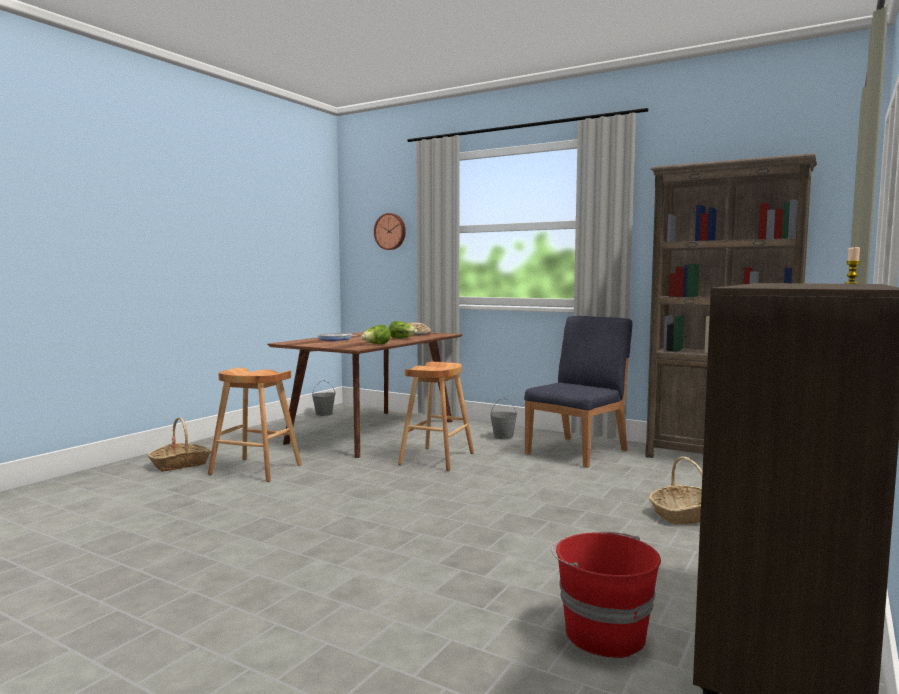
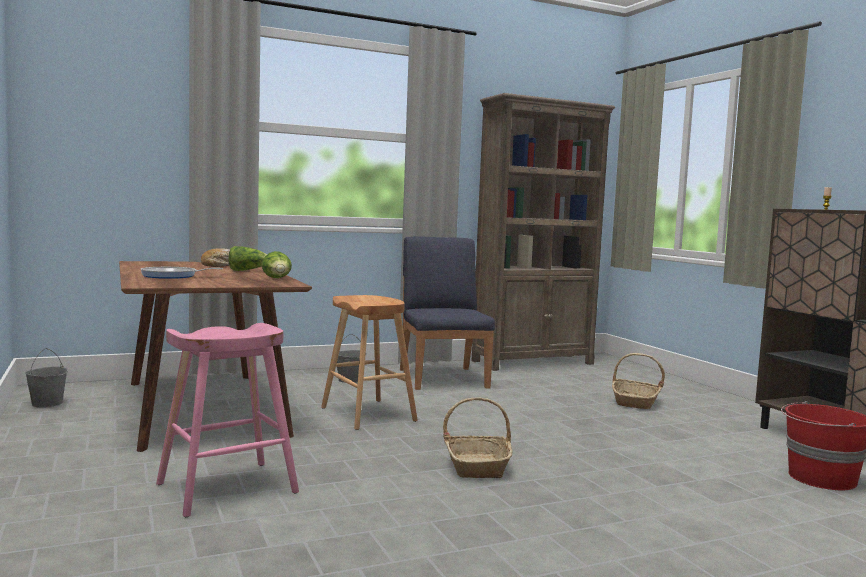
camera: 55 degrees left, 0 degrees up
(180, 464) = (82, 525): basket -> basket (477, 466)
(256, 470) = (227, 488): brown stool -> pink stool
(390, 231) = (125, 114): wall clock -> none

